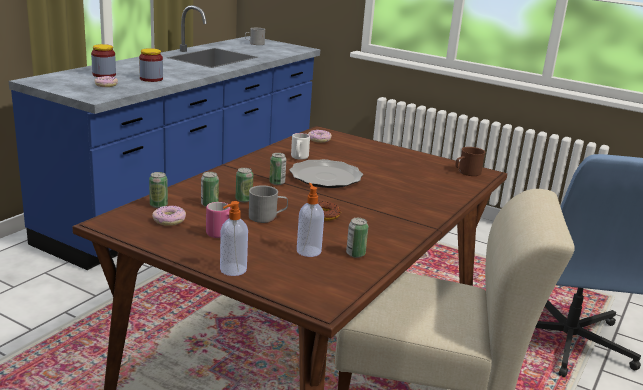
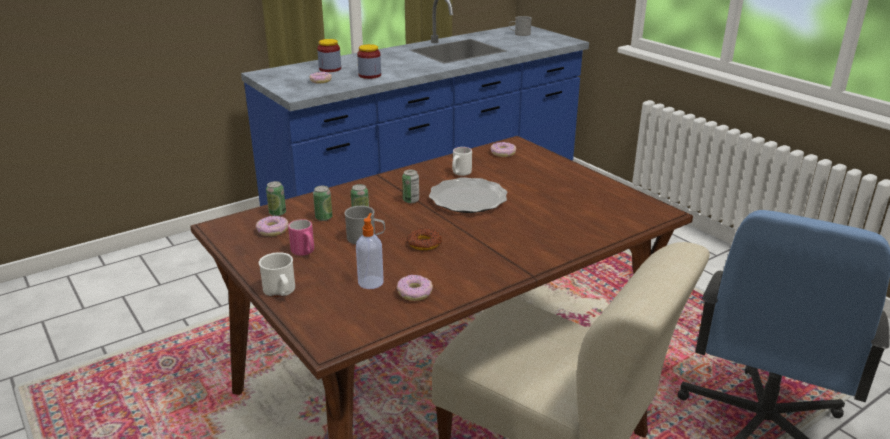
camera: 25 degrees right, 5 degrees up
(232, 270) = (281, 291): soap dispenser -> white mug
(355, 254) = (414, 293): can -> donut
(466, 172) = (638, 209): brown mug -> none

